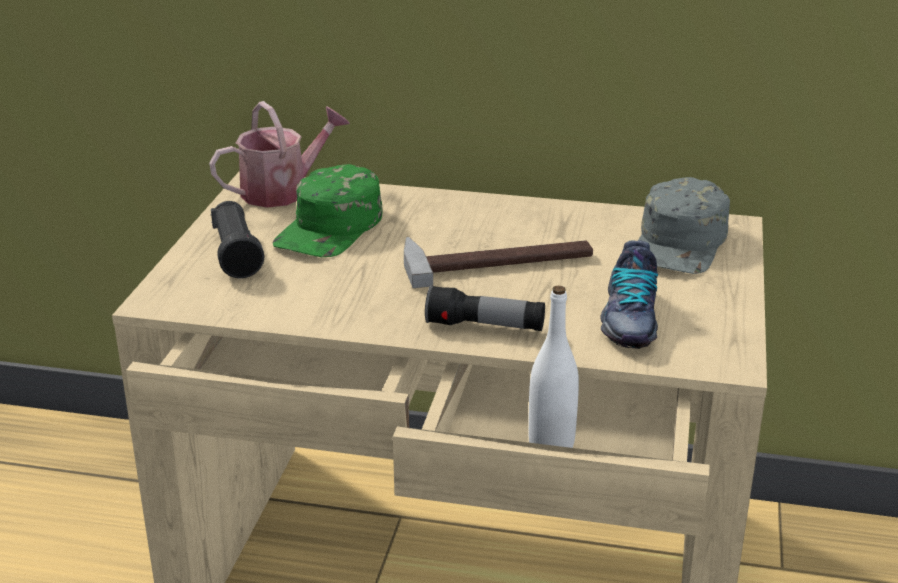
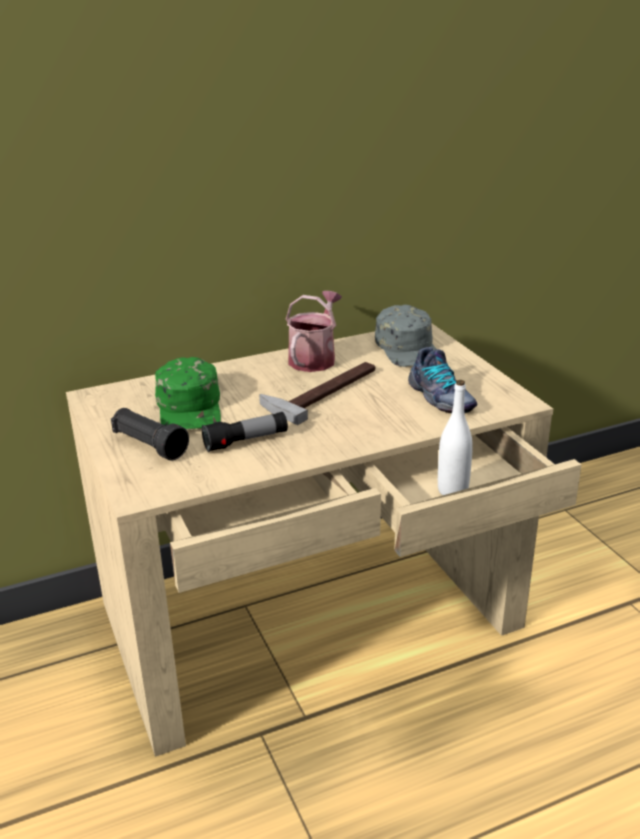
camera: 35 degrees left, 0 degrees up
(283, 191) = (119, 394): watering can -> watering can (314, 358)
(485, 326) = (371, 431): flashlight -> flashlight (246, 441)

